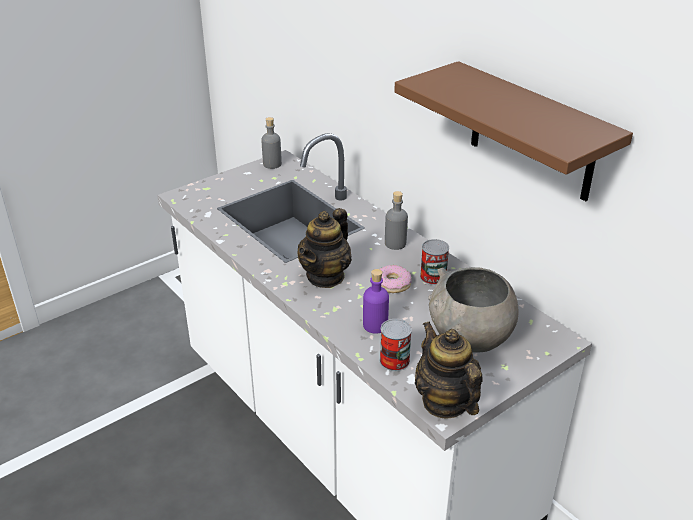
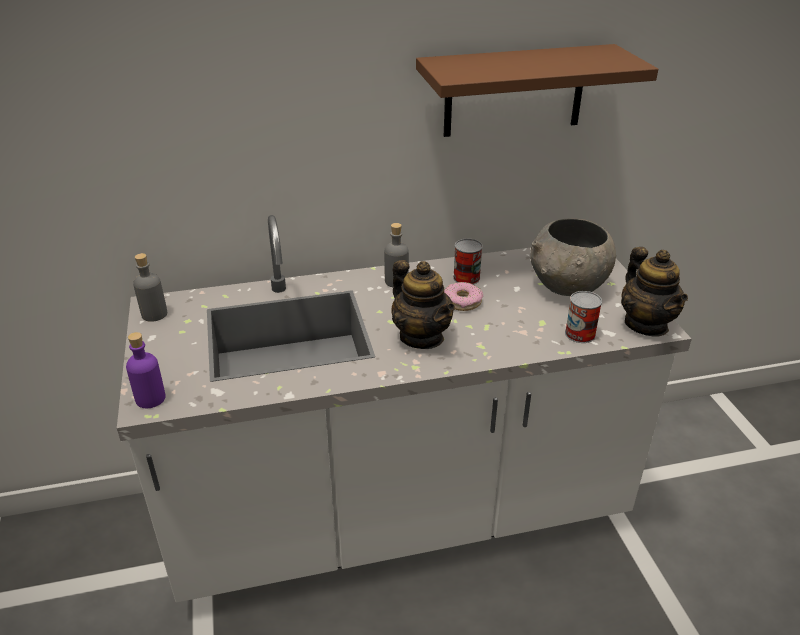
camera: 65 degrees left, 0 degrees up
(375, 325) = (522, 330): purple bottle -> purple bottle (150, 398)
(445, 402) = (646, 324): teapot -> teapot turned 105 degrees counterclockwise

